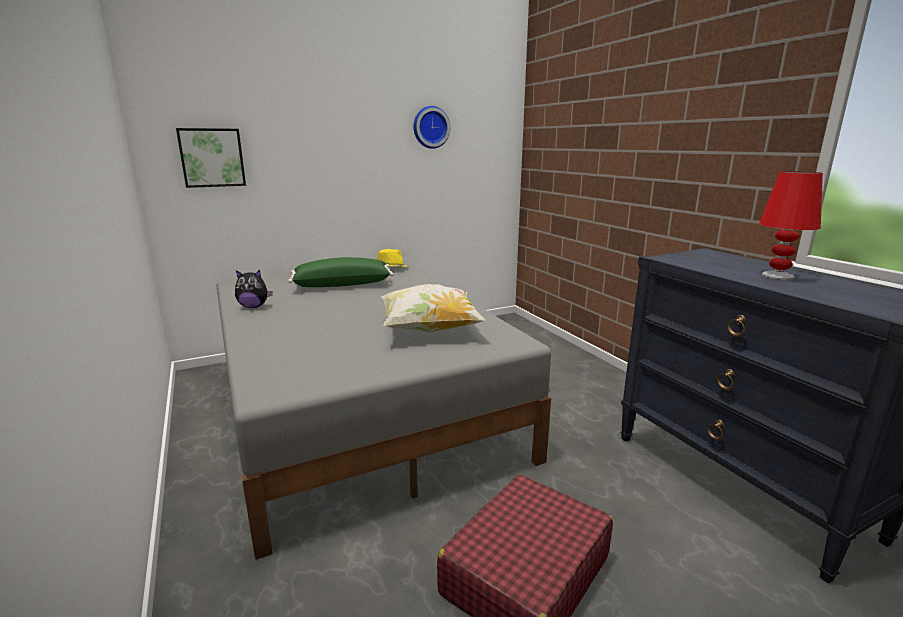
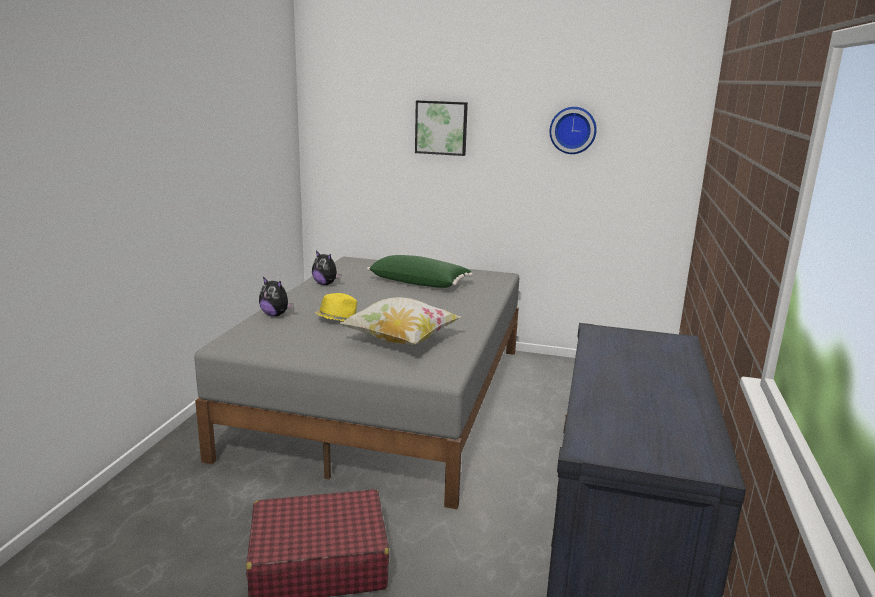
camera: 40 degrees right, 0 degrees up
(212, 157) = (355, 148): picture -> picture (441, 127)
(259, 347) = (275, 315): none -> plush toy
(390, 269) = (489, 278): yellow hat -> yellow hat (338, 320)
(777, 276) = (639, 382): red table lamp -> none

